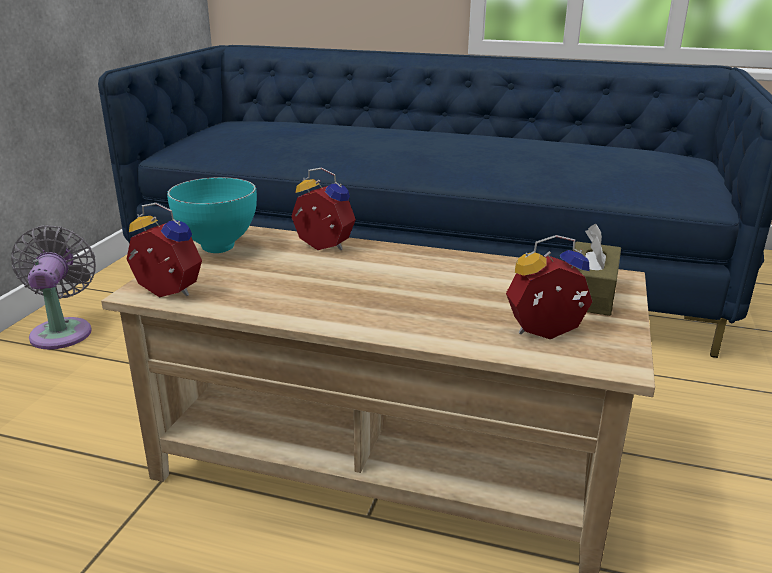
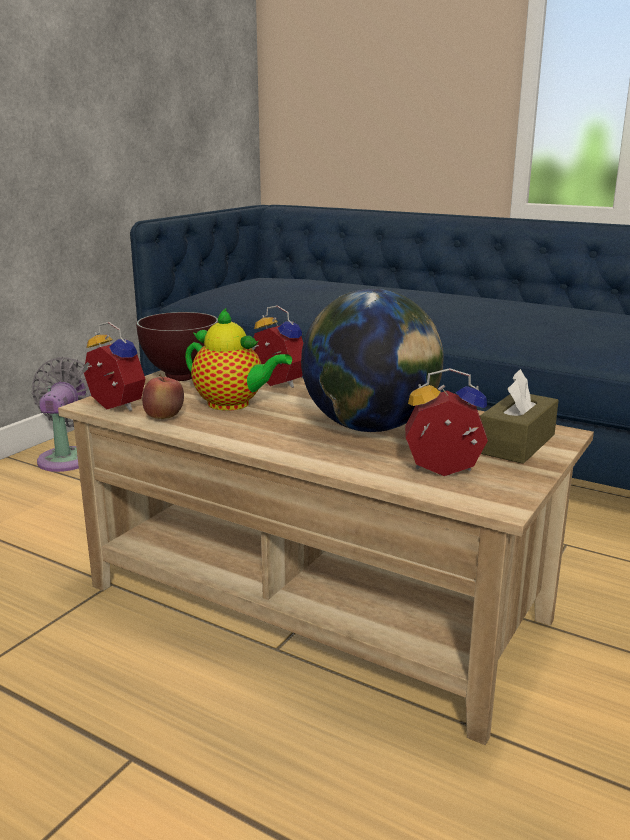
camera: 15 degrees right, 5 degrees down
(219, 247) = (182, 377): turquoise bowl -> brown bowl
(230, 301) = (164, 418): none -> apple
(293, 277) = (233, 404): none -> teapot
(447, 291) = (370, 428): none -> globe

